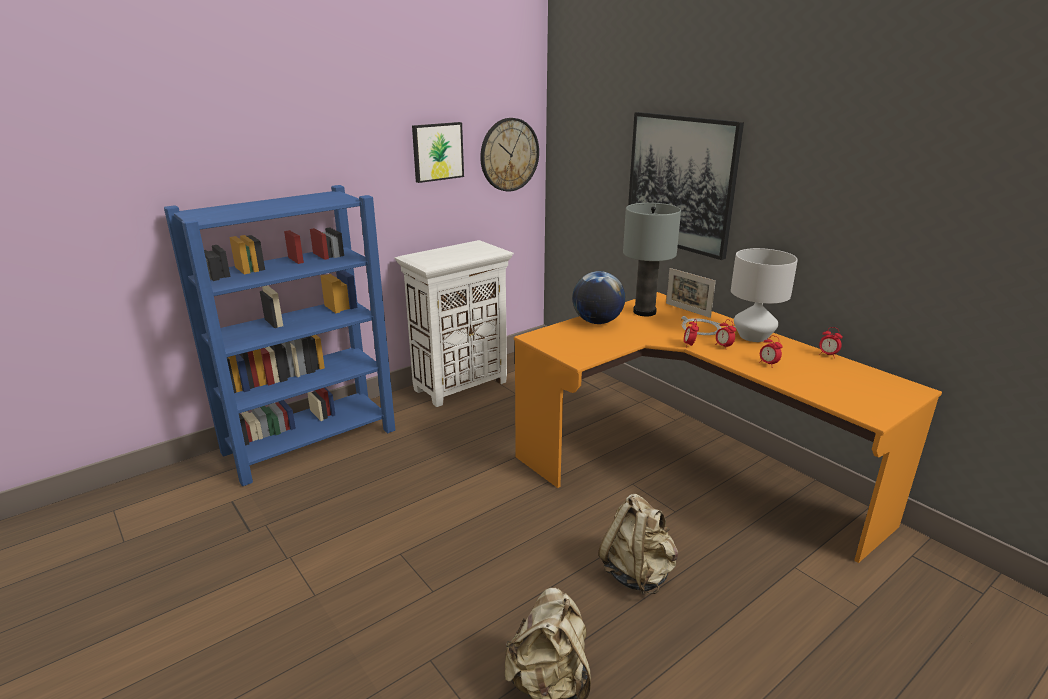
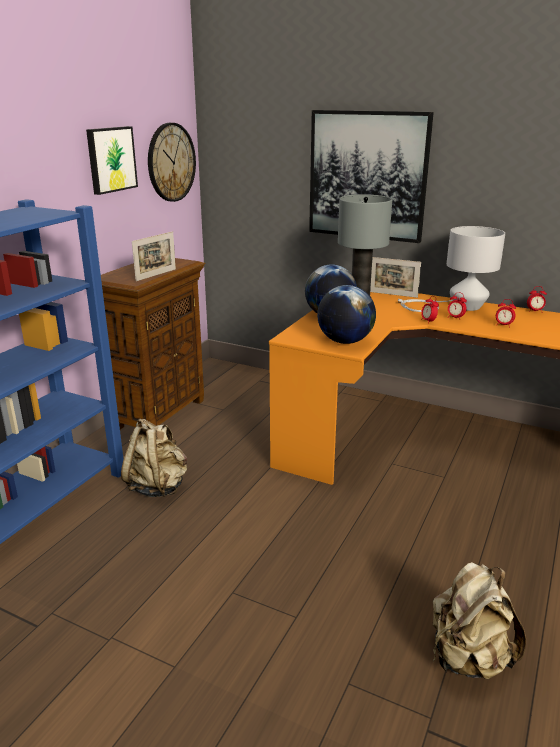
camera: 25 degrees left, 0 degrees up
(455, 259) = (156, 275): none -> picture frame
(461, 385) = (159, 413): white cabinet -> brown cabinet
(580, 350) = (345, 341): none -> globe
(637, 573) = (458, 537): beige backpack -> beige backpack (158, 486)

